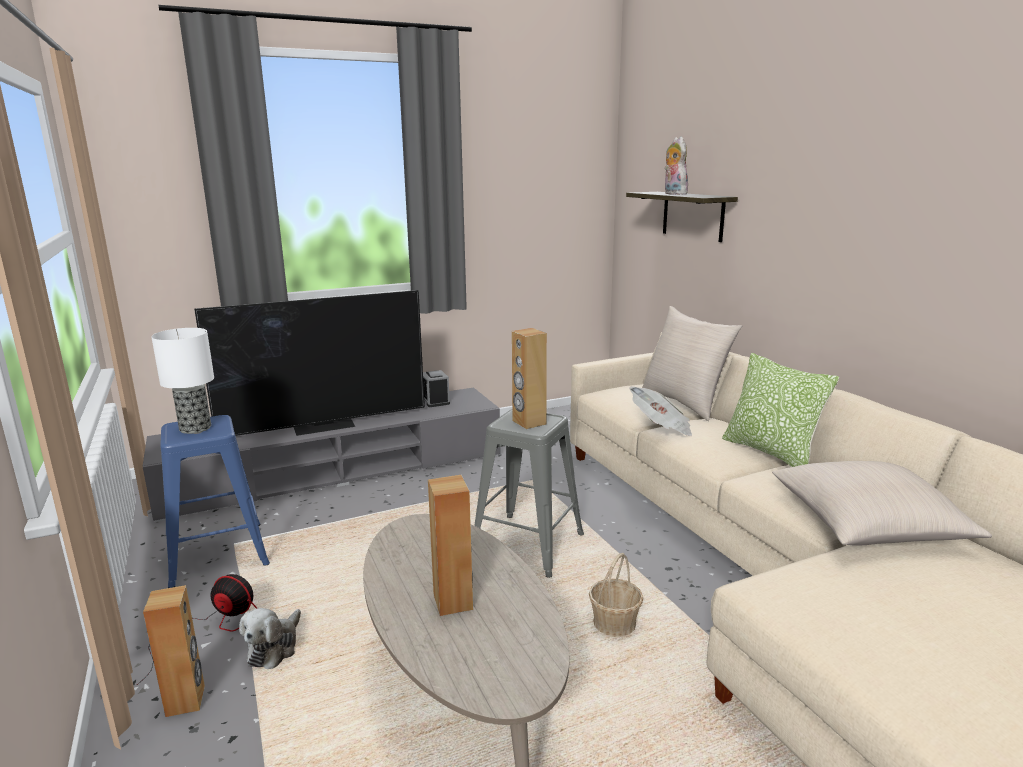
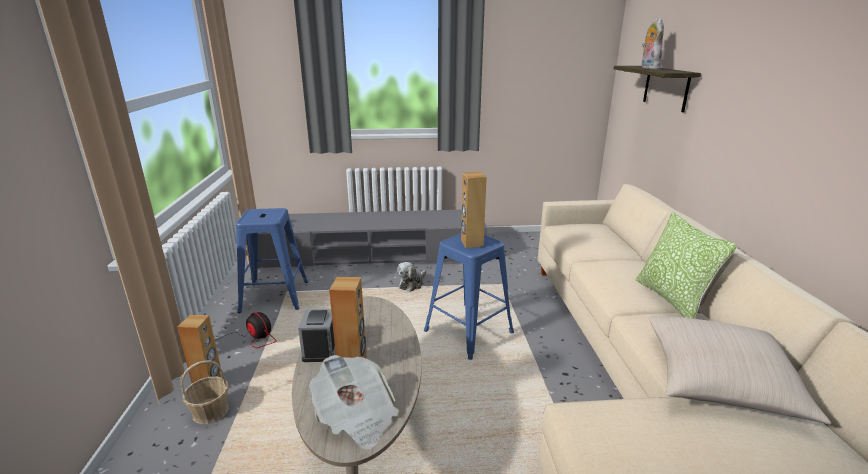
camera: 20 degrees right, 5 degrees up
(196, 428) = (262, 214): table lamp -> none
(274, 648) = (272, 364): plush toy -> plush toy (412, 284)
(325, 425) = (363, 222): television -> none
(435, 401) = (445, 215): alarm clock -> alarm clock (320, 348)
(529, 544) = (470, 331): grey stool -> blue stool
(614, 623) = (498, 406): basket -> basket (211, 411)
(661, 427) = (589, 262): newspaper -> newspaper (356, 417)
(684, 403) = (624, 244): beige pillow -> none

